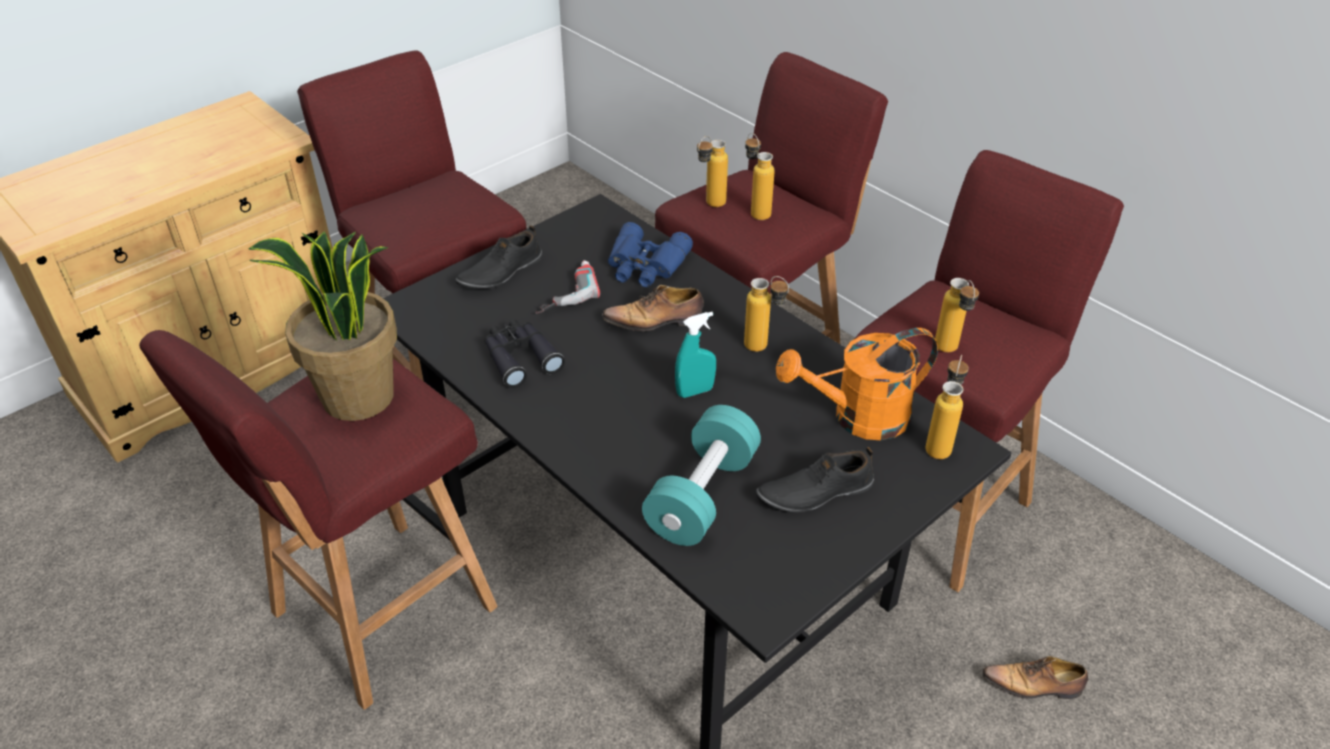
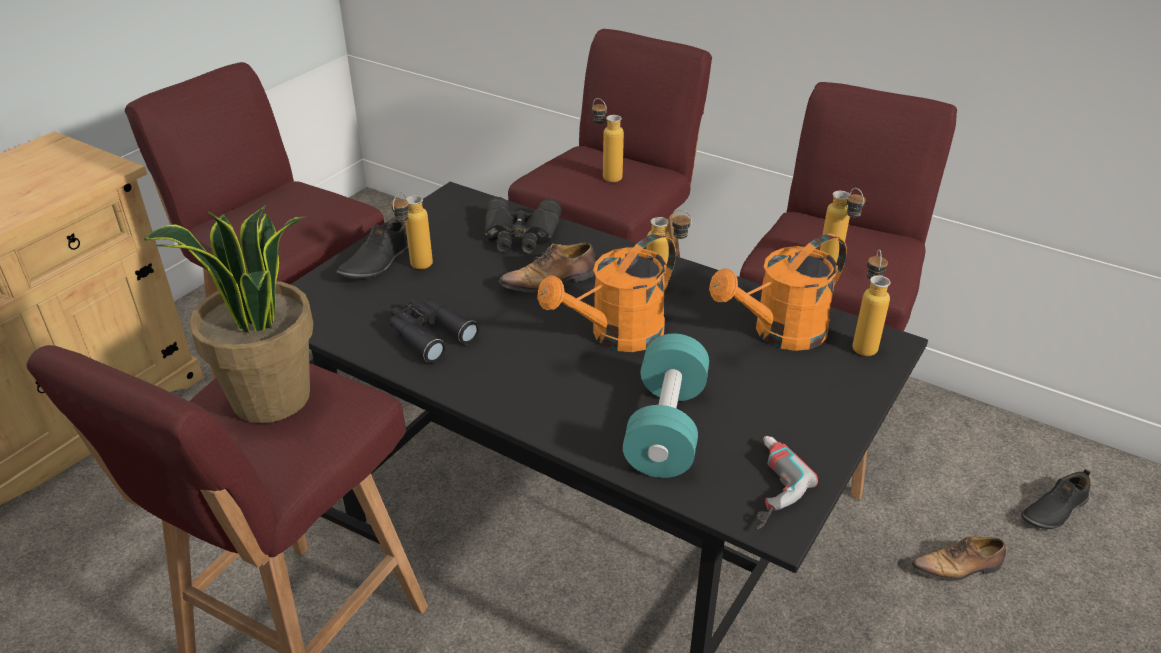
camera: 15 degrees left, 5 degrees down
(564, 291) = (449, 269): power drill -> power drill (763, 486)
(645, 265) = (520, 235): blue binoculars -> black binoculars
(695, 391) = (617, 336): turquoise spray bottle -> orange watering can
(710, 206) = (561, 176): bottle -> bottle (415, 268)
(814, 492) = (771, 405): black shoe -> black shoe (1053, 509)

